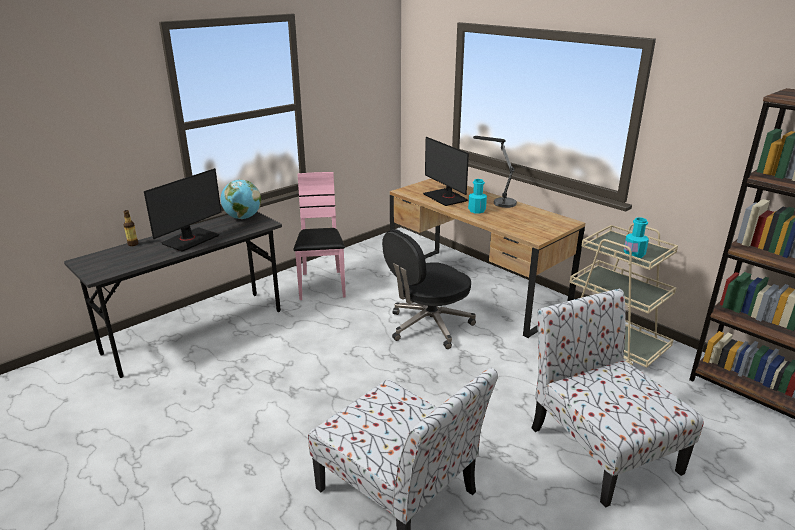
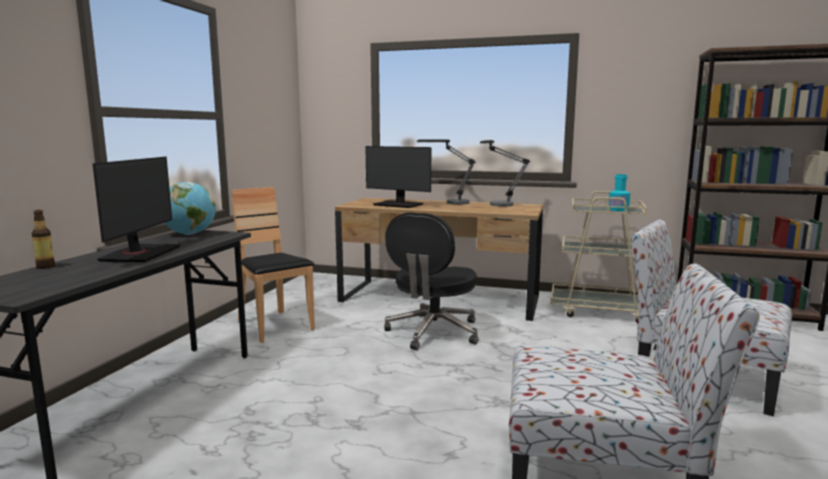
camera: 30 degrees left, 15 degrees down
(322, 285) = (274, 326): pink chair -> brown chair
(476, 210) = (443, 207): turquoise bottle -> none
(534, 217) = (498, 205): none -> table lamp

